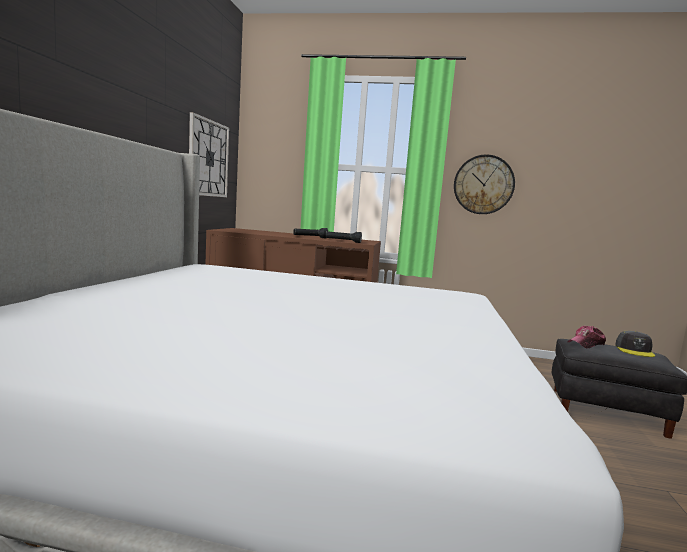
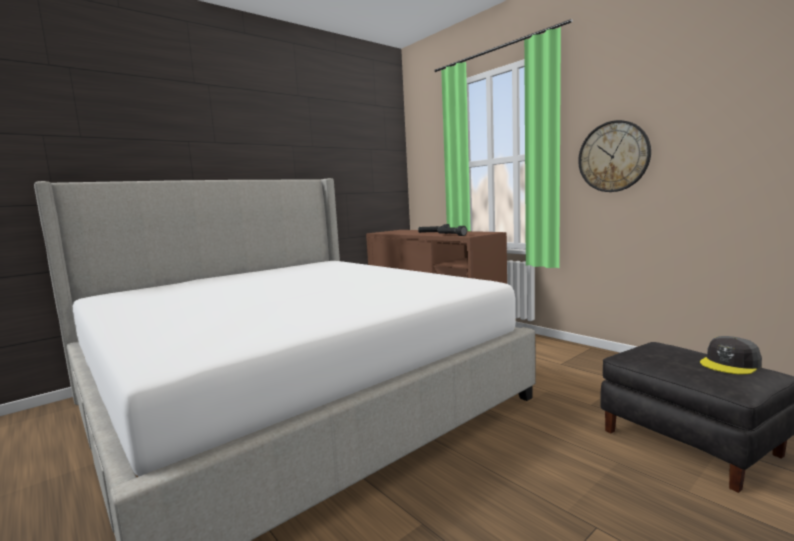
camera: 40 degrees right, 0 degrees up
(208, 158) = (365, 177): wall clock -> none
(586, 343) = (662, 349): cap -> none

